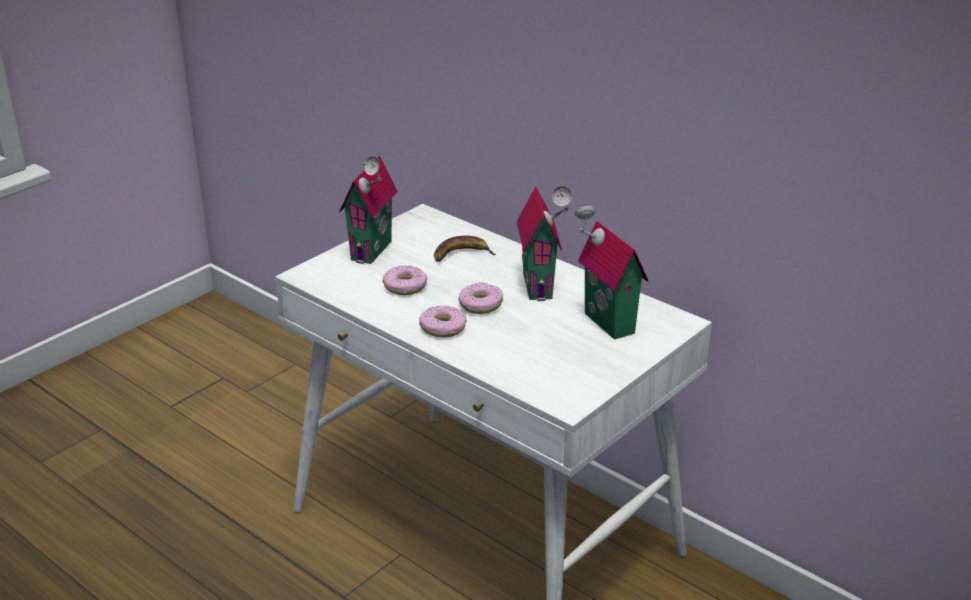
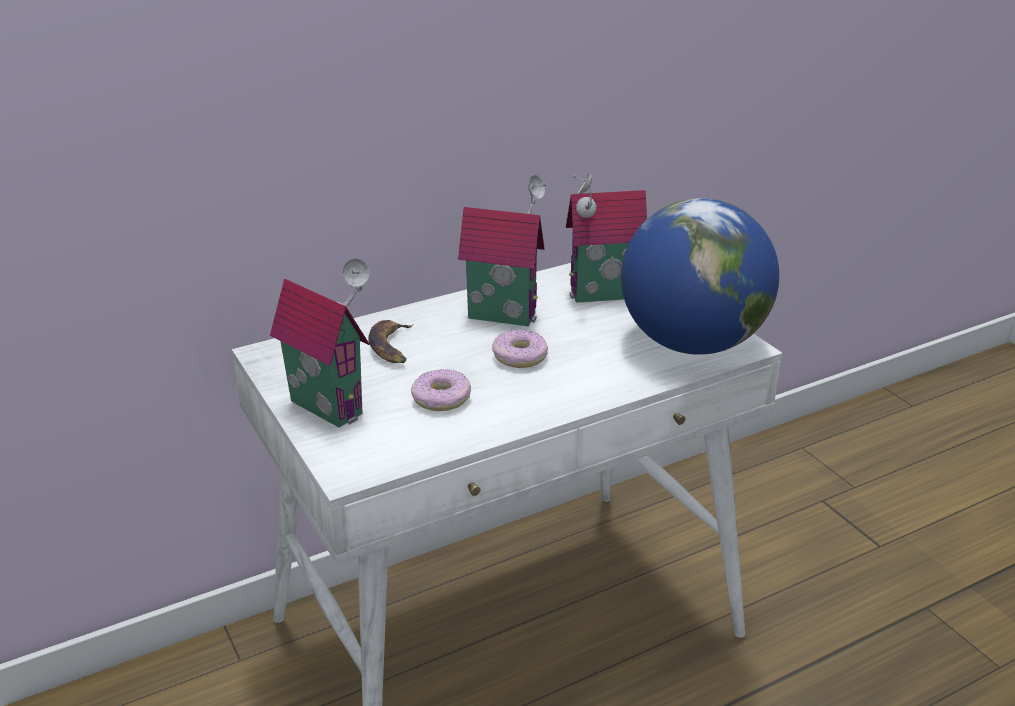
camera: 70 degrees left, 0 degrees up
(443, 328) = (556, 389): donut -> none
(554, 377) = (692, 343): none -> globe

